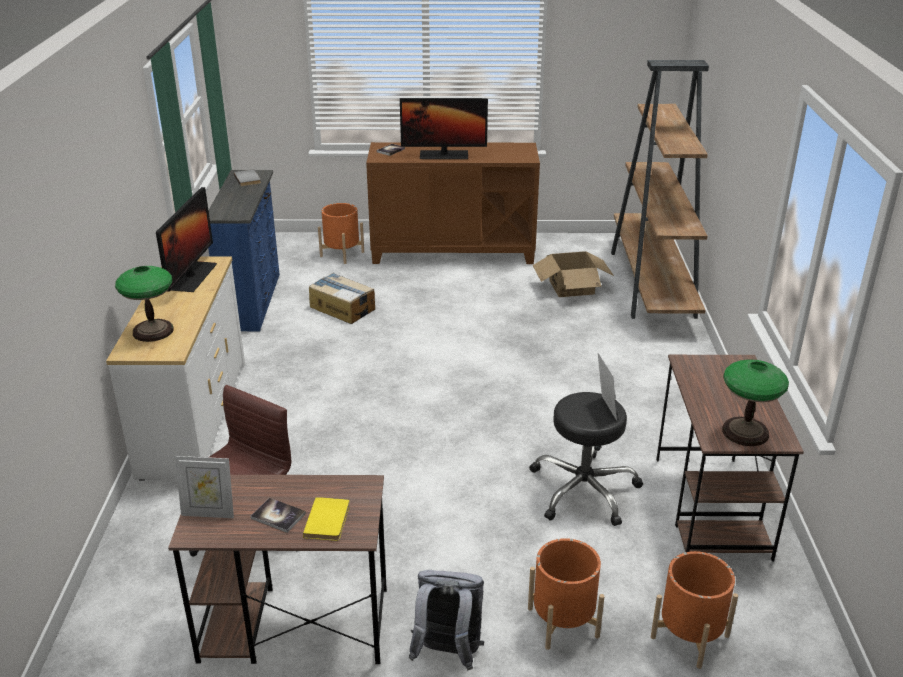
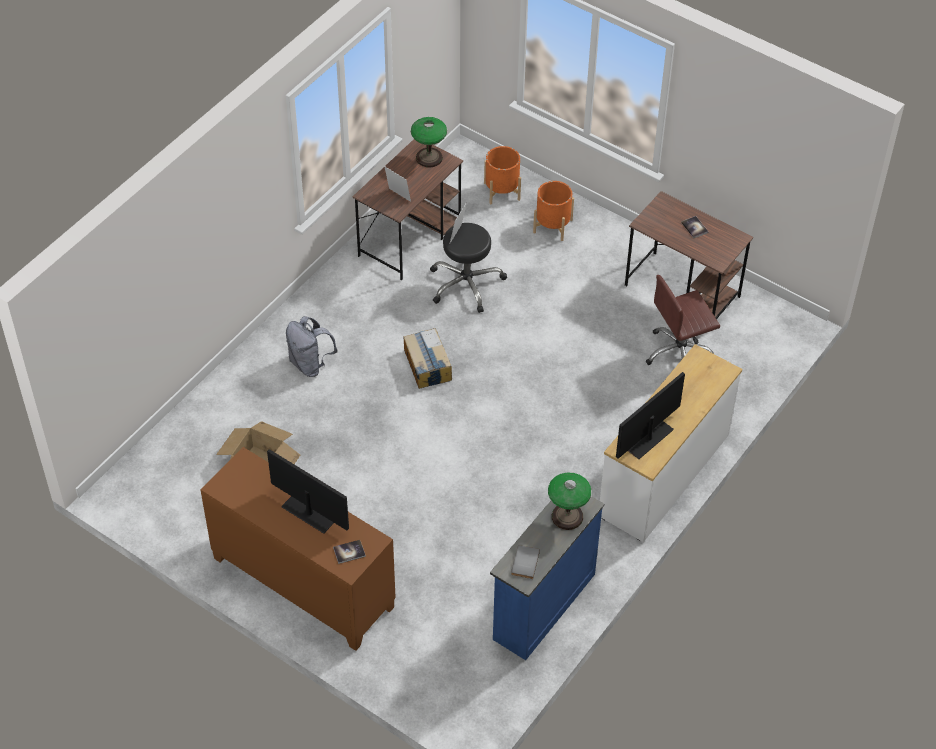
camera: 145 degrees left, 20 degrees up
(153, 331) = (702, 383): table lamp -> table lamp (567, 516)
(209, 513) = (726, 245): picture frame -> picture frame (398, 196)
(329, 521) = (672, 213): yellow book -> none
(342, 254) = (408, 643): orange planter -> none
(342, 308) = (473, 549): cardboard box -> cardboard box (427, 365)
(447, 653) = (619, 241): grey backpack -> grey backpack (310, 364)
(652, 285) = (193, 430): brown bookcase -> none

